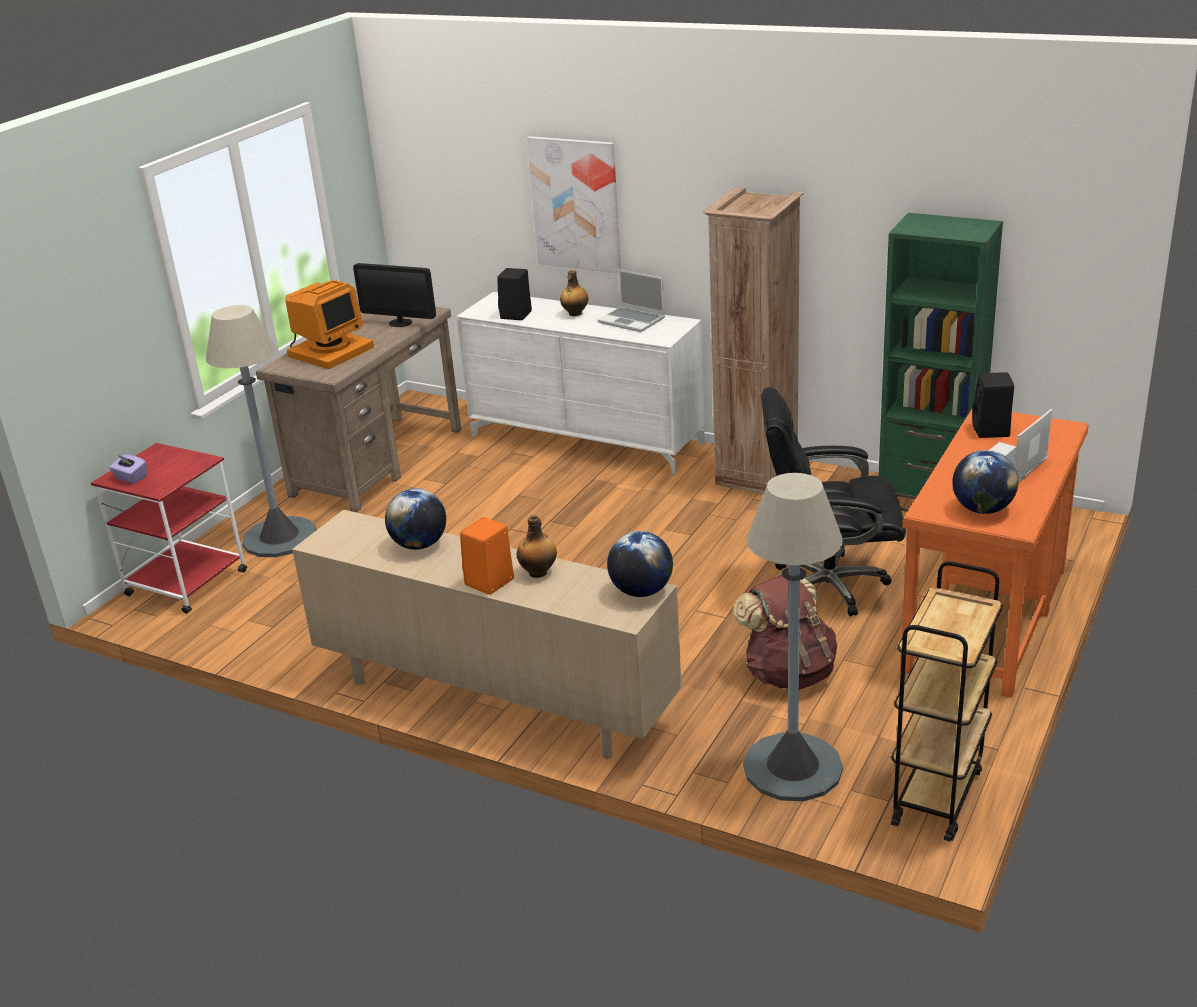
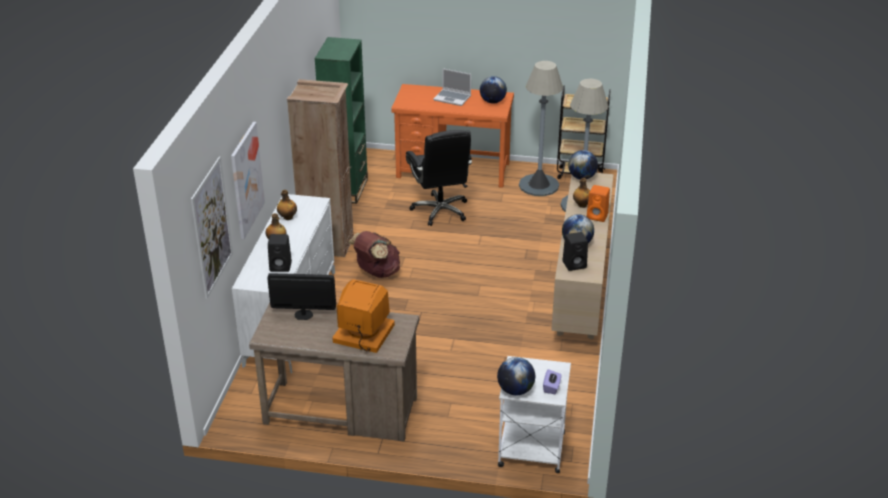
camera: 110 degrees left, 5 degrees up
(155, 454) = (515, 390): none -> globe
(187, 581) = (530, 448): red cart -> white cart
(279, 537) = (461, 424): grey floor lamp -> grey floor lamp (538, 185)
(400, 323) = (303, 315): monitor -> monitor turned 90 degrees counterclockwise
(460, 182) = (212, 227): none -> picture
(632, 320) = (287, 217): laptop -> bottle
(788, 672) = (517, 213): brown backpack -> brown backpack (376, 272)
(991, 431) = (418, 102): black speaker -> black speaker (575, 264)

